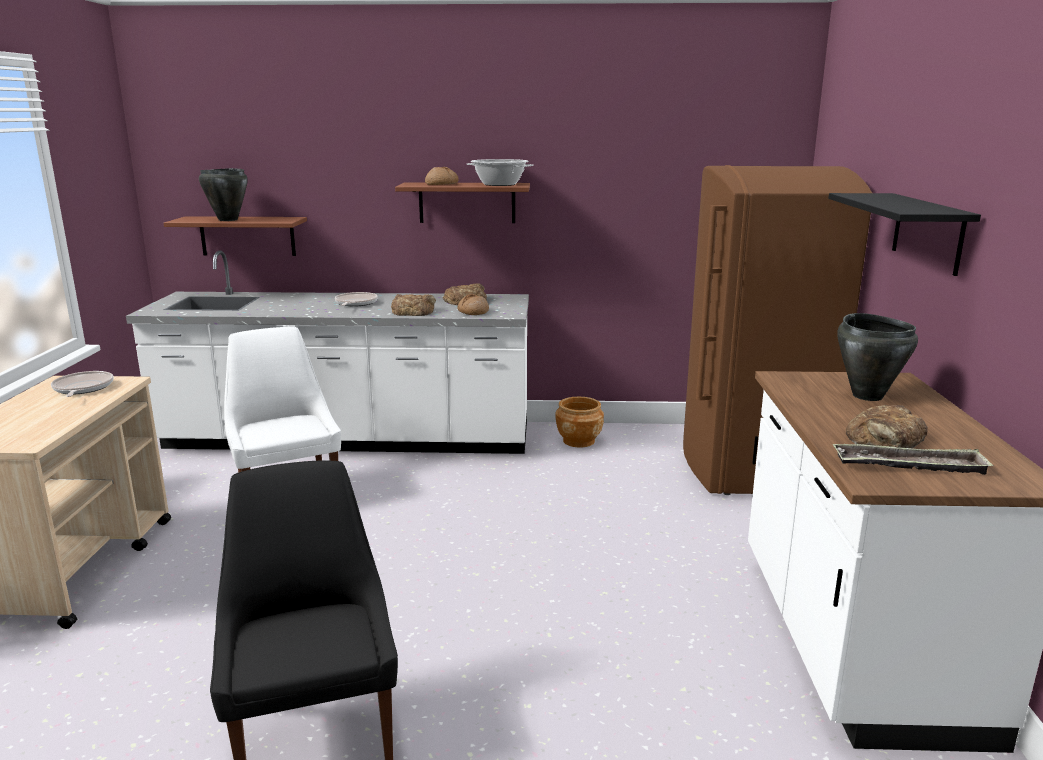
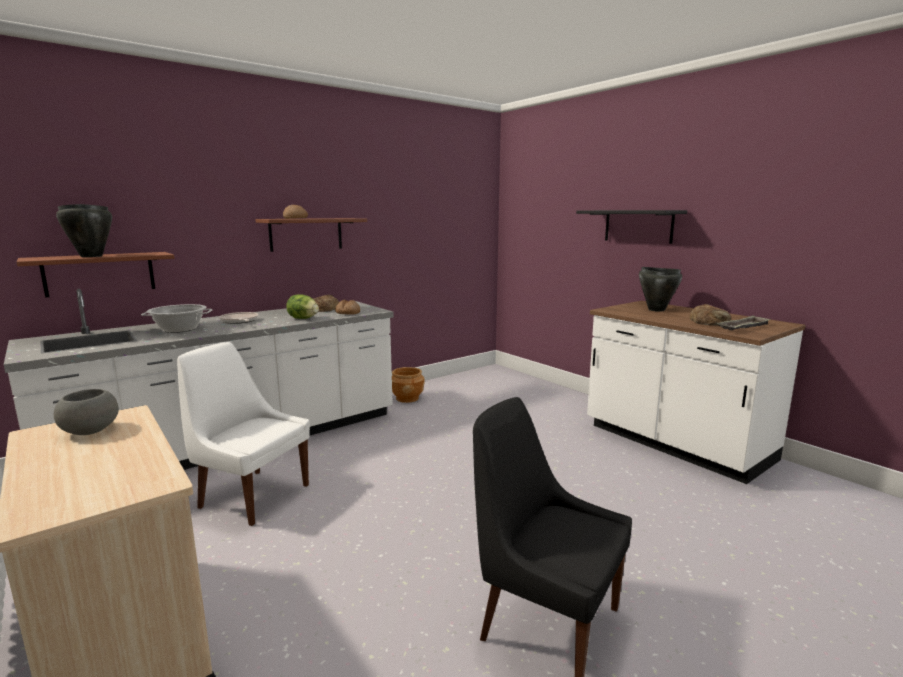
camera: 40 degrees left, 5 degrees down
(82, 389) = (90, 431): frying pan -> grey bowl
(413, 311) = (303, 318): bread -> lettuce
(500, 184) = (339, 218): cooking pot -> cooking pot (180, 329)
(748, 464) = (512, 385): brown fridge -> none

